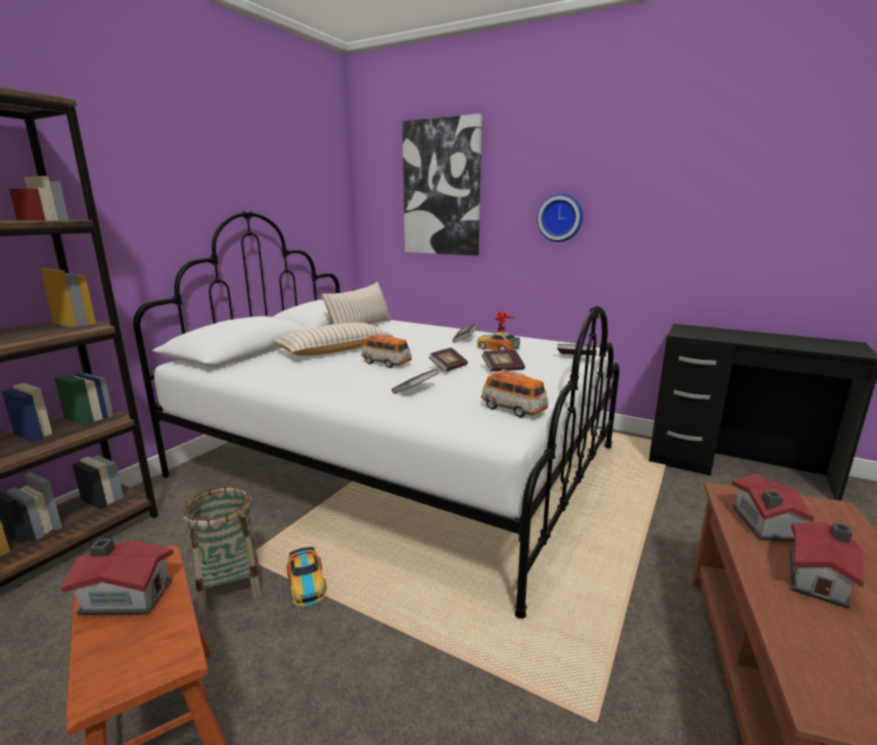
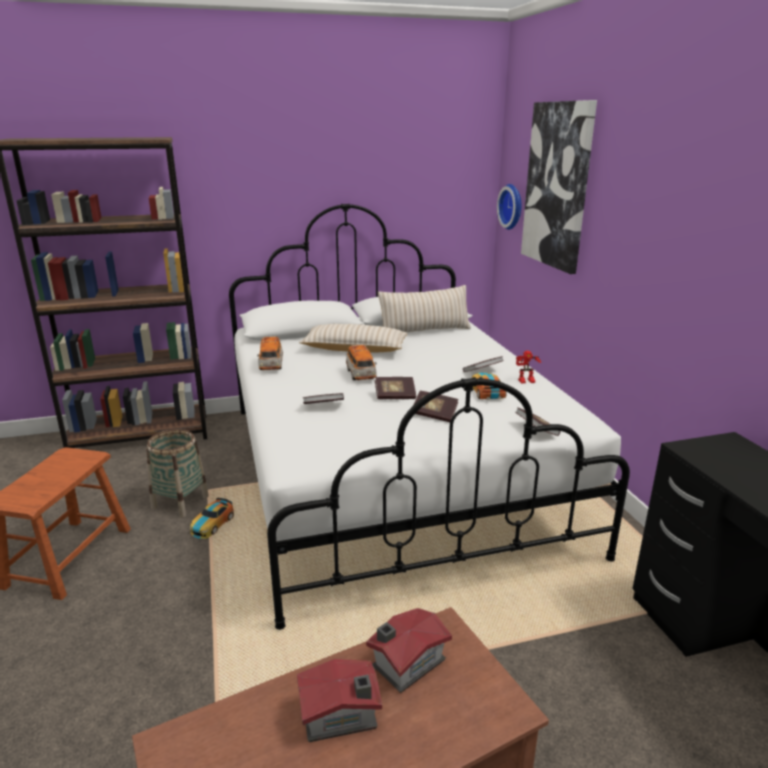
camera: 45 degrees right, 5 degrees up
(126, 595) = (58, 467): toy house -> none
(513, 409) = (346, 453): toy car -> toy car (271, 365)
(560, 218) = (649, 246): wall clock -> wall clock (512, 206)

